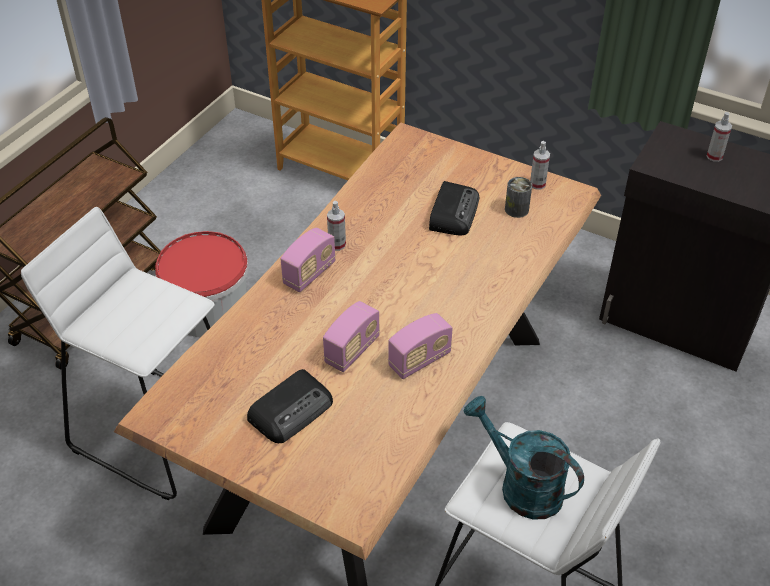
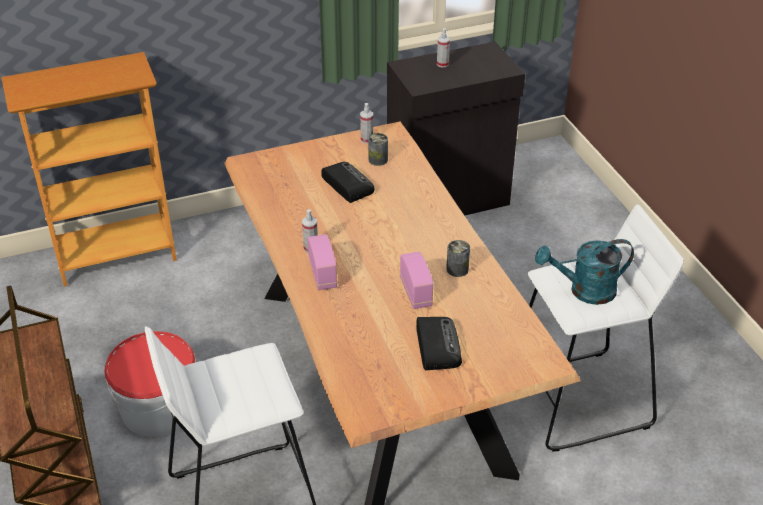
camera: 50 degrees left, 5 degrees down
(419, 360) = (457, 269): radio -> can

